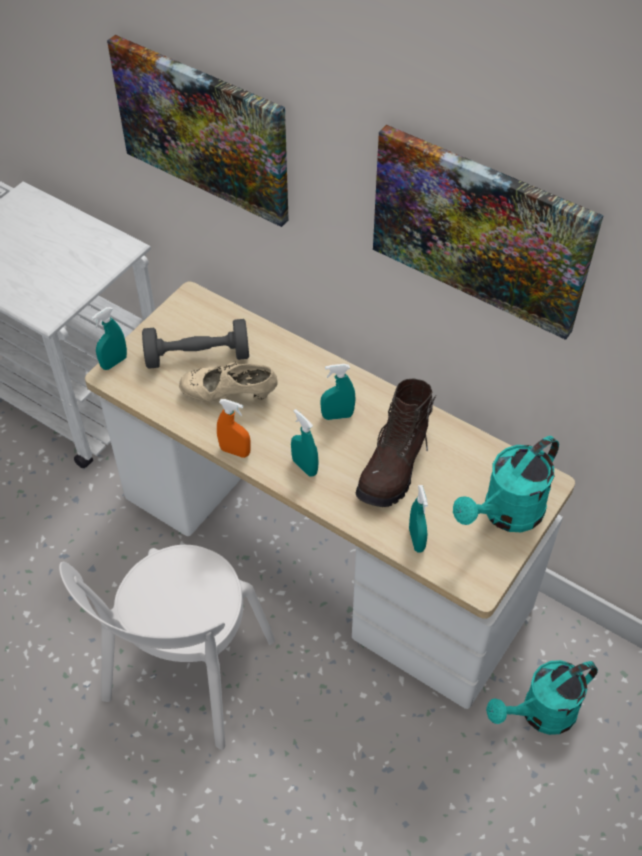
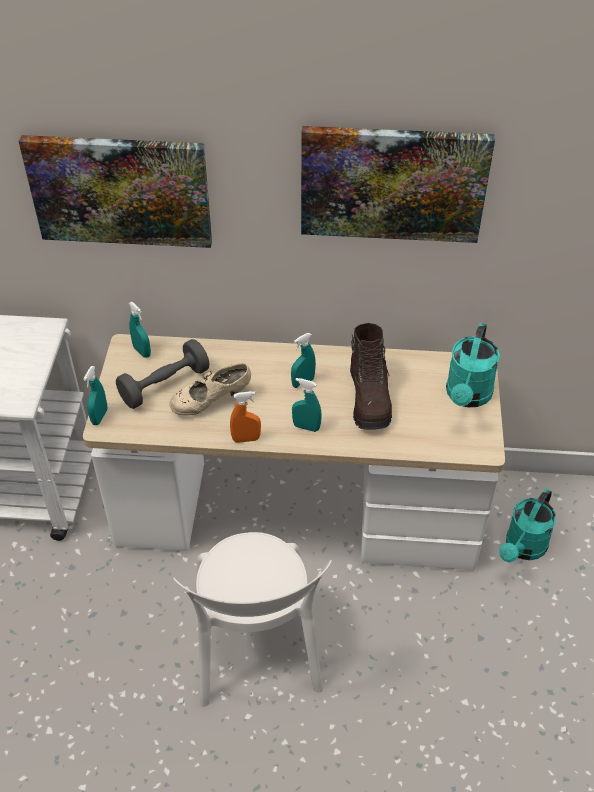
camera: 30 degrees left, 5 degrees down
(416, 540) = (421, 440): turquoise spray bottle -> turquoise spray bottle (142, 351)

